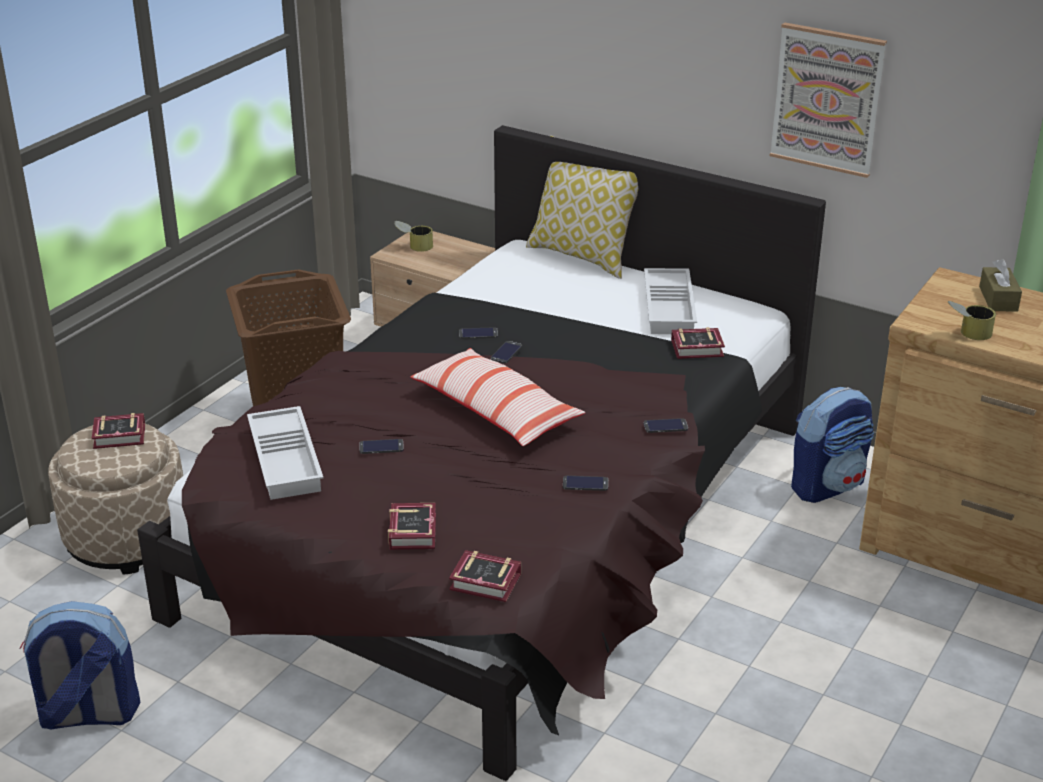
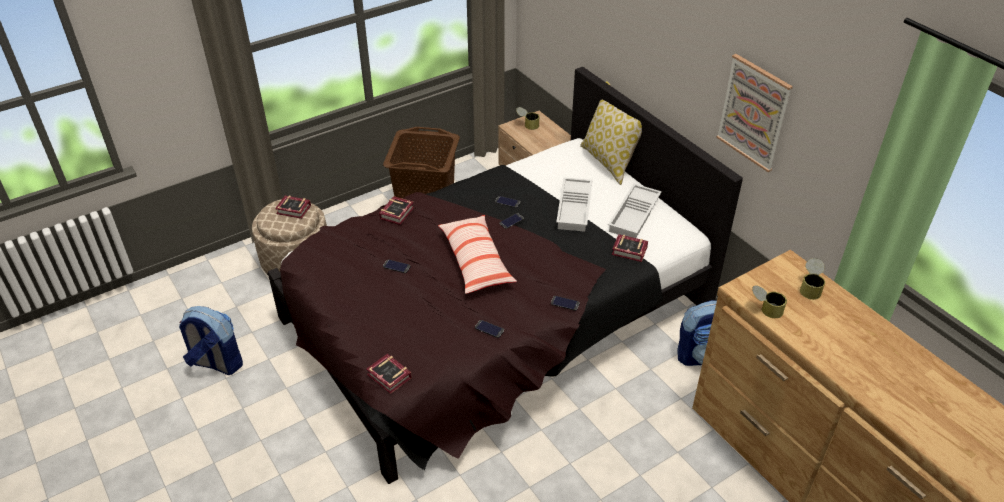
camera: 25 degrees right, 10 degrees up
(287, 460) = (343, 259): white tray -> white tray (575, 208)
(414, 530) = (376, 328): book -> book (398, 212)
(998, 299) = (810, 287): brown tissue box -> can

